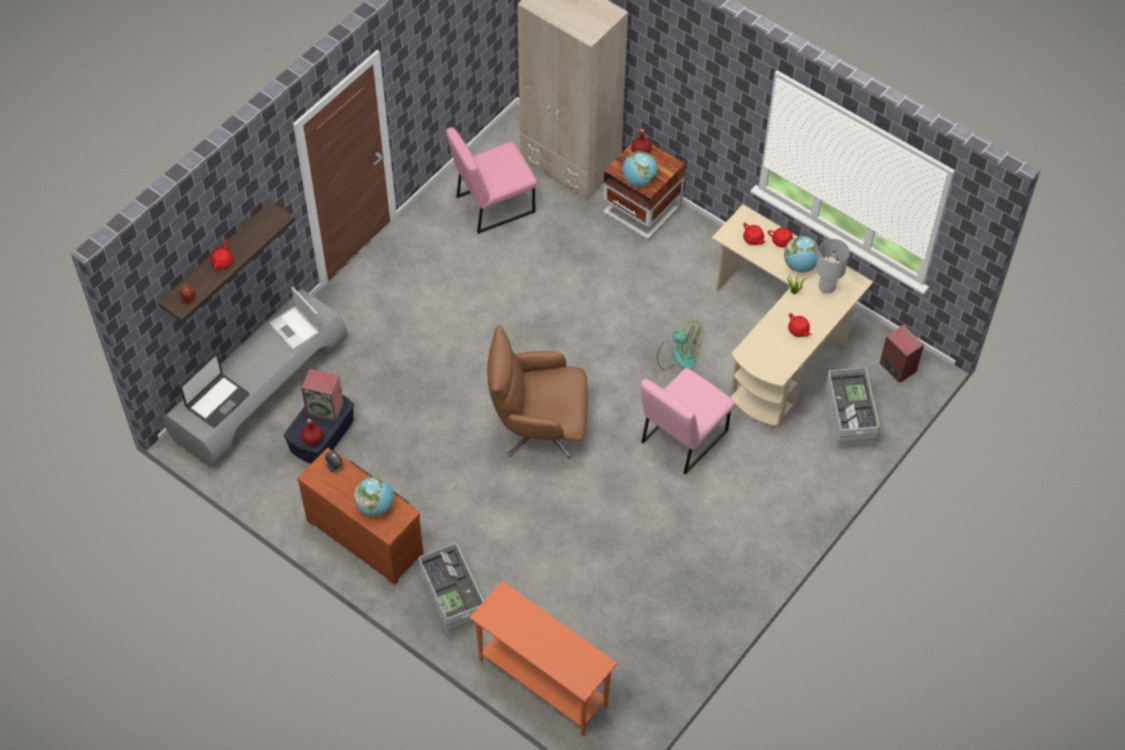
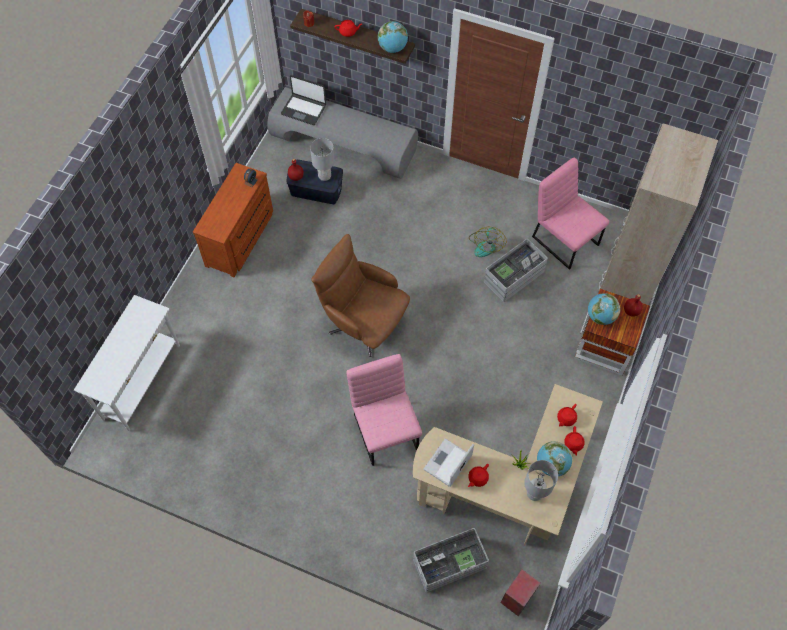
camera: 75 degrees right, 5 degrees up
(295, 328) = (379, 135): laptop -> laptop (447, 463)
(325, 408) = (325, 177): speaker -> grey table lamp
(375, 506) = (222, 214): globe -> globe (392, 48)
(452, 596) = (203, 304): grey storage box -> grey storage box (513, 276)
(540, 428) = (363, 324): brown armchair -> brown armchair turned 45 degrees counterclockwise
(541, 683) = (141, 381): orange console table -> white console table
(678, 355) = (466, 408): fan -> fan (485, 244)
(682, 438) = (385, 430): pink chair -> pink chair turned 45 degrees clockwise

